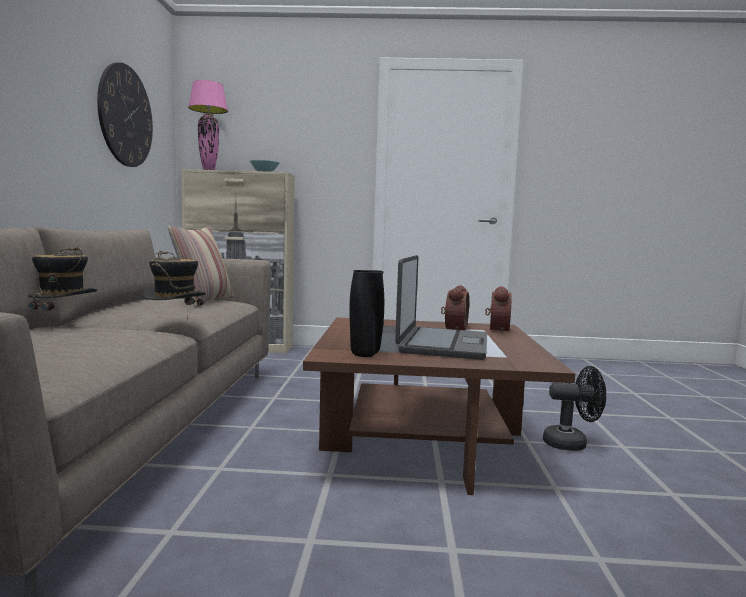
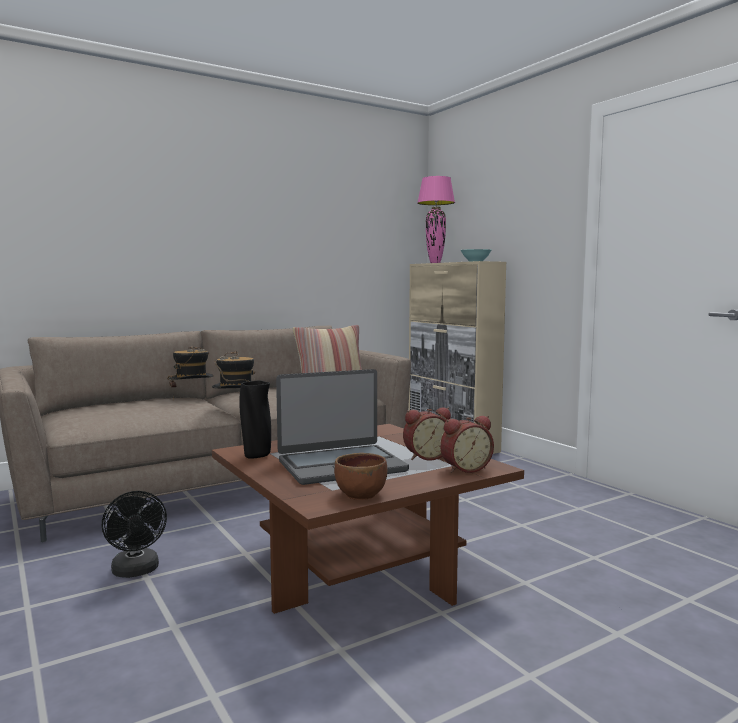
camera: 55 degrees right, 0 degrees up
(126, 116) = (348, 227): wall clock -> none
(529, 354) = (361, 494): none -> brown bowl
(572, 444) = (478, 639): black fan -> black fan (136, 571)

